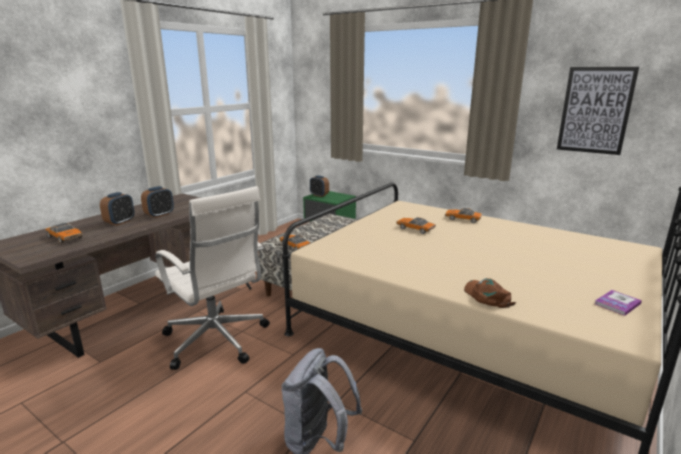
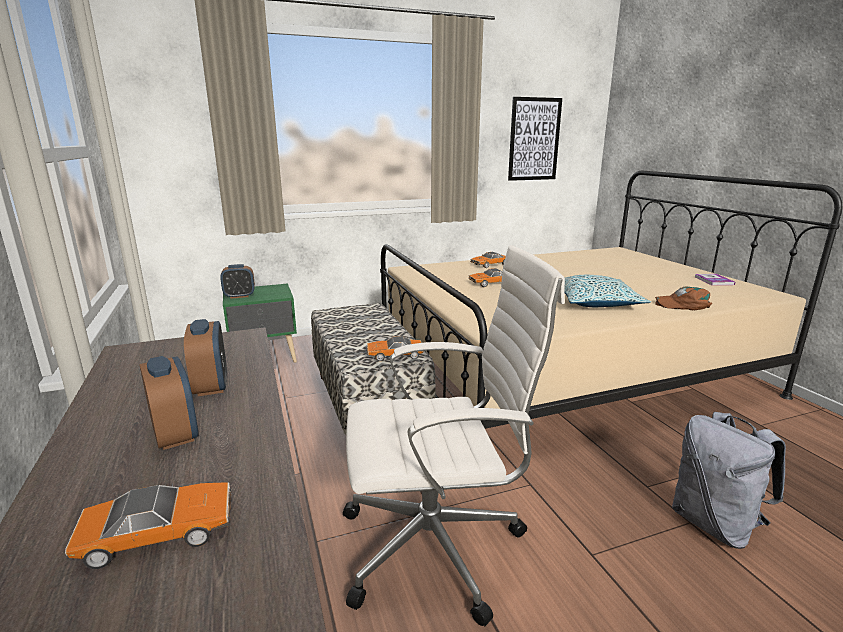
camera: 55 degrees left, 0 degrees up
(430, 265) = (595, 302): none -> pillow

